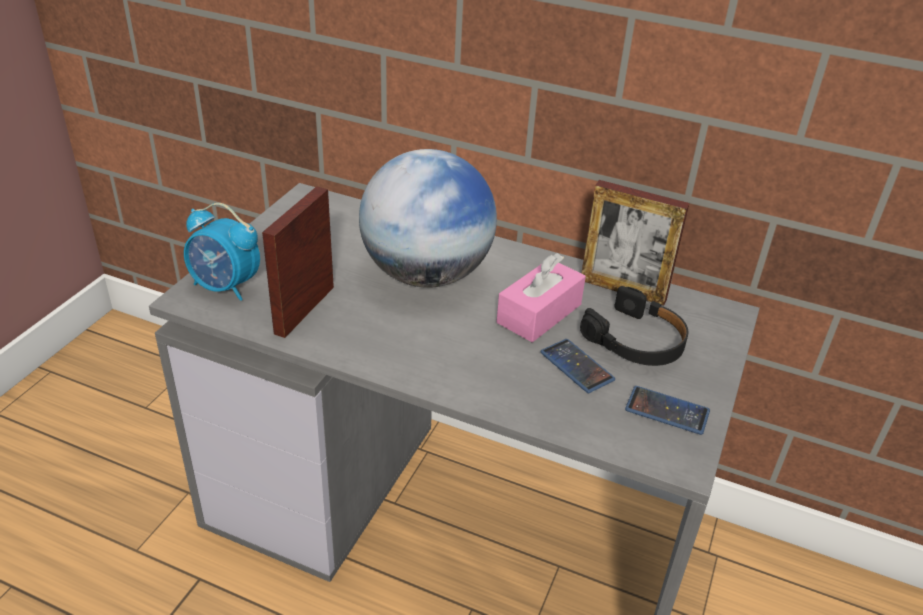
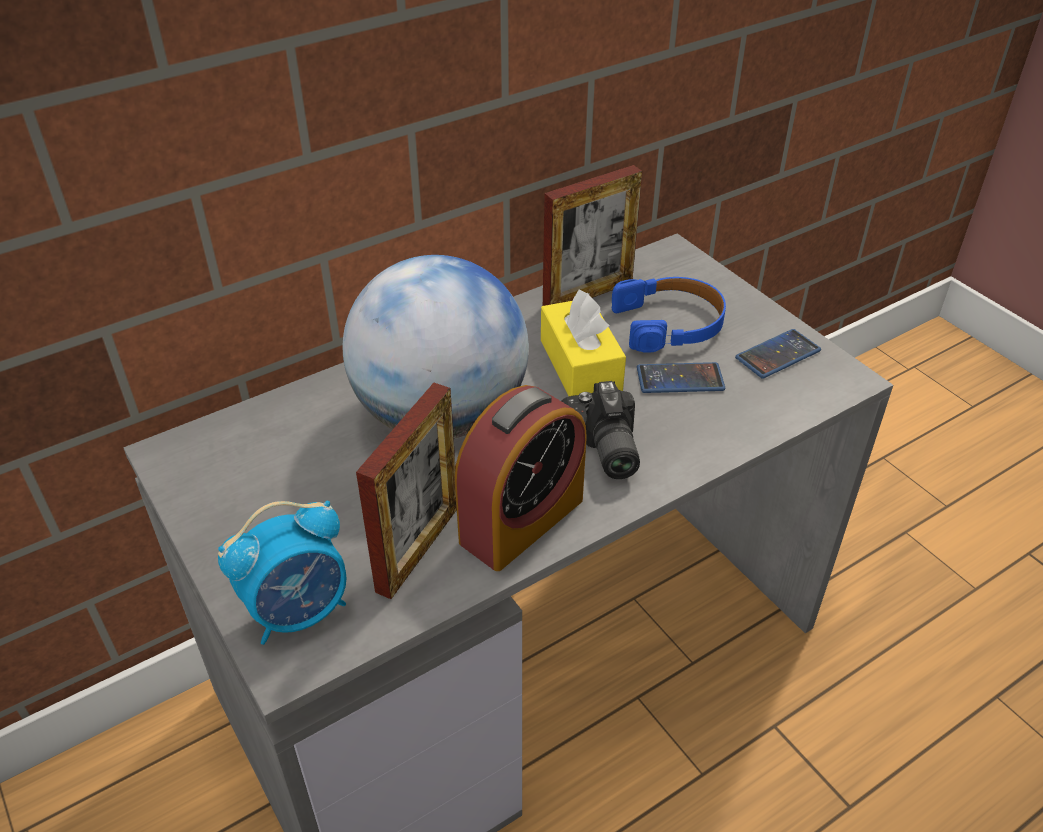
camera: 55 degrees left, 5 degrees up
(304, 310) = (418, 548): picture frame -> picture frame turned 120 degrees counterclockwise
(362, 342) = (522, 520): none -> alarm clock
(458, 353) = (600, 452): none -> camera
(539, 313) = (580, 365): pink tissue box -> yellow tissue box
(636, 340) = (669, 324): black headphones -> blue headphones

